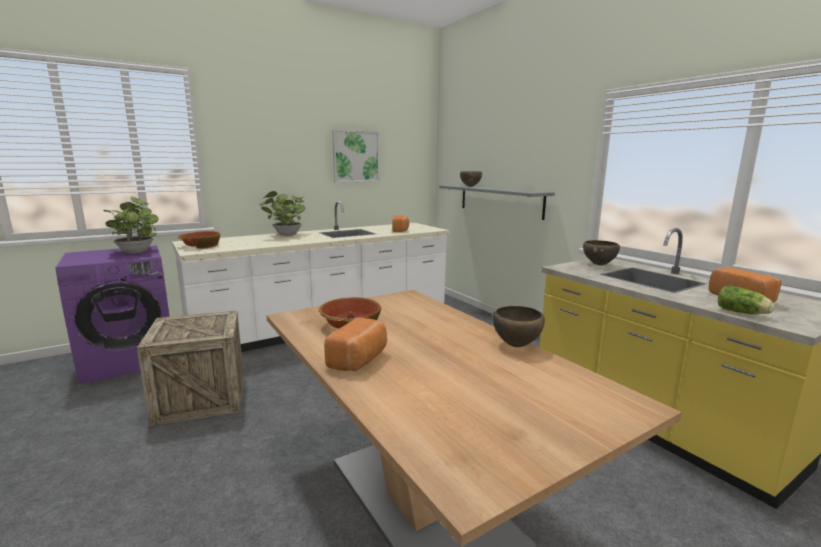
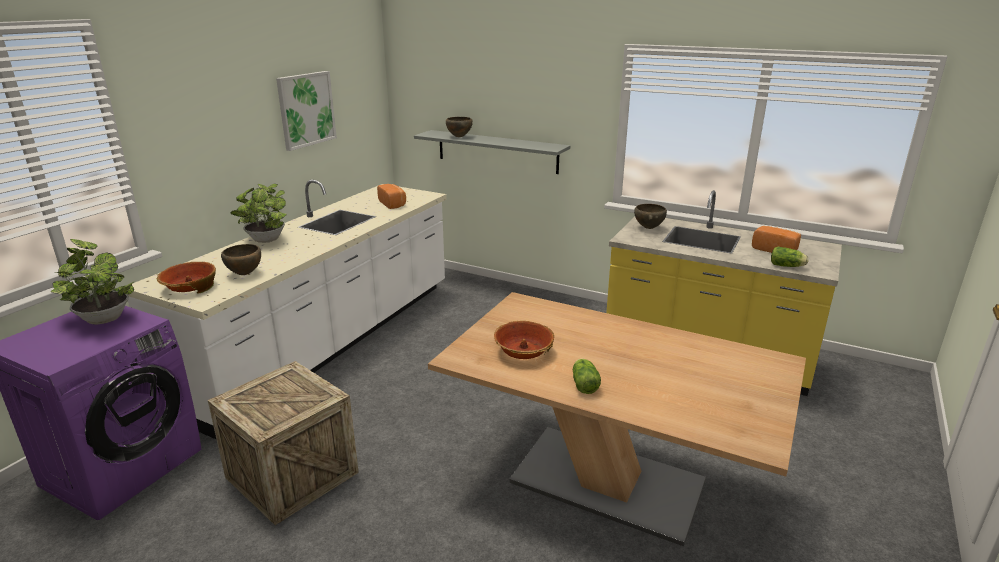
camera: 30 degrees left, 10 degrees up
(359, 360) = (584, 384): bread -> lettuce
(516, 345) = (669, 334): brown bowl -> brown bowl (245, 274)

